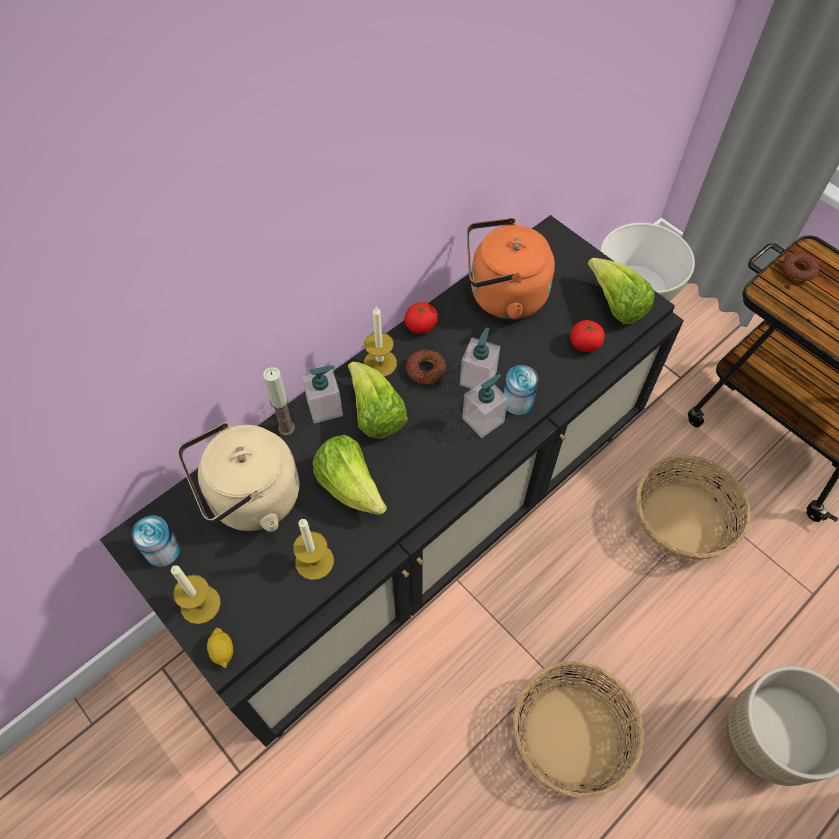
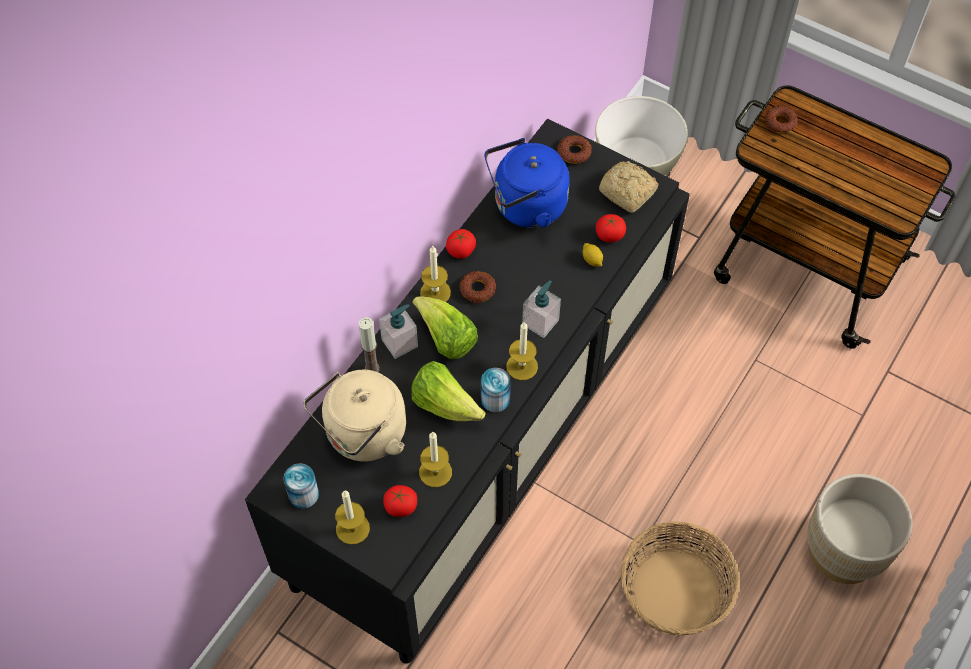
camera: 15 degrees left, 0 degrees up
(222, 651) = (385, 559): lemon -> lemon (592, 260)
(262, 592) = (401, 506): none -> tomato
(448, 464) = (522, 366): none -> candle
(478, 378) = (525, 286): soap dispenser -> none
(502, 296) = (526, 207): orange kettle -> blue kettle
(517, 401) = (565, 299): can -> can (495, 399)
(569, 253) = (574, 152): none -> donut
(616, 305) = (628, 193): lettuce -> bread
(682, 519) = (731, 376): basket -> none

